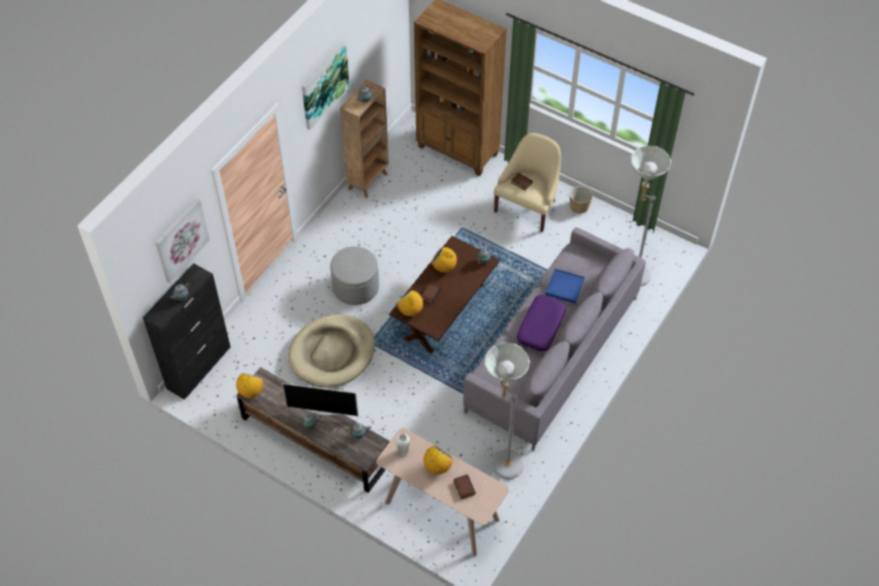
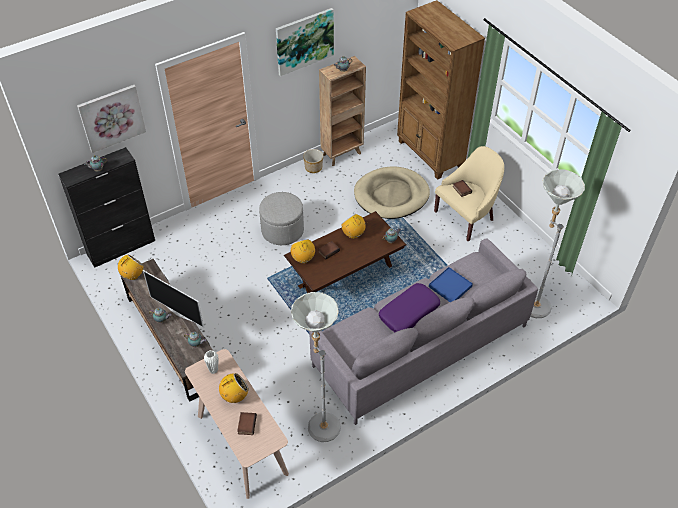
camera: 25 degrees right, 5 degrees down
(332, 353) = (231, 275): beige dog bed -> beige dog bed (391, 195)
(579, 206) = (513, 231): planter -> planter (313, 167)

